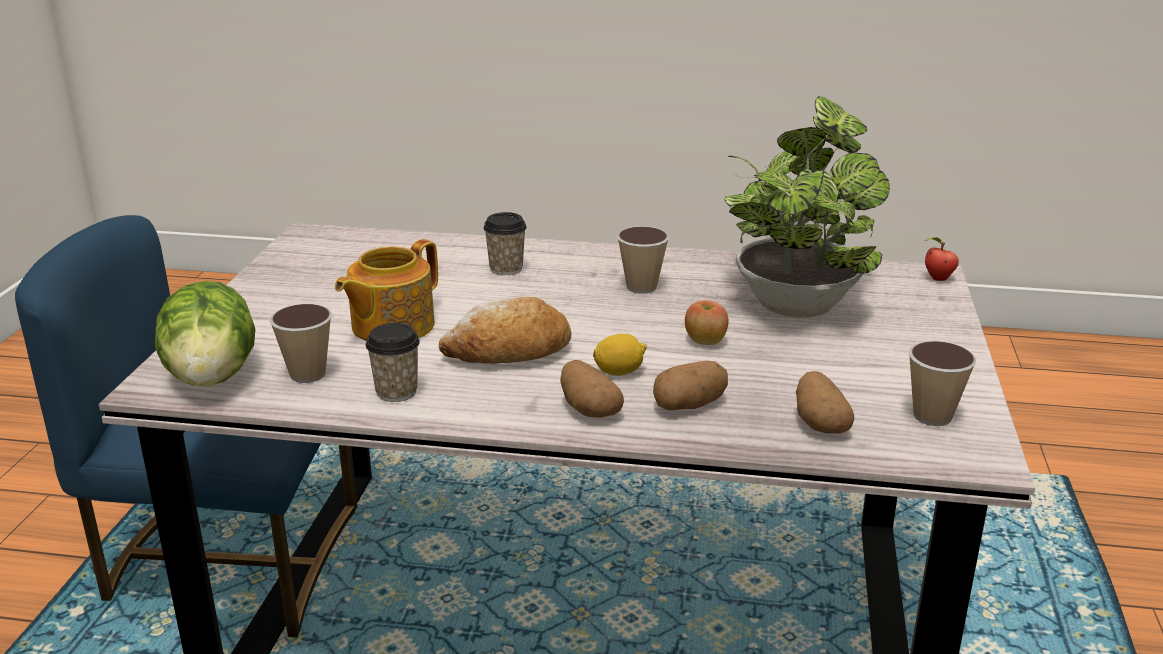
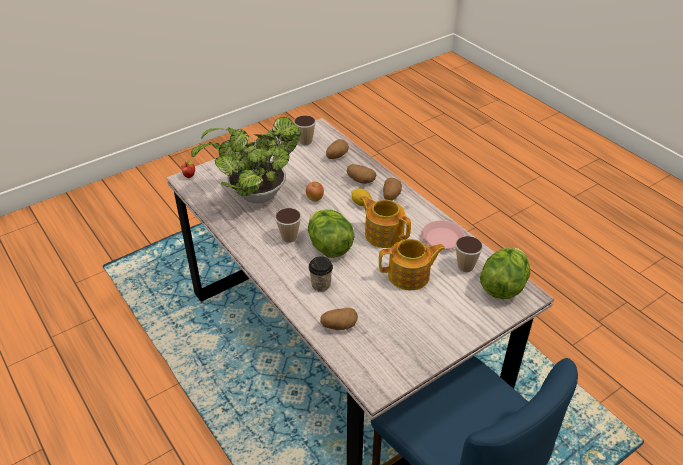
camera: 135 degrees left, 15 degrees up
(396, 392) = (442, 238): cup -> pink plate
(422, 251) = (339, 326): none -> potato
(508, 352) = (383, 234): bread -> teapot
(565, 303) = (329, 247): none -> lettuce

